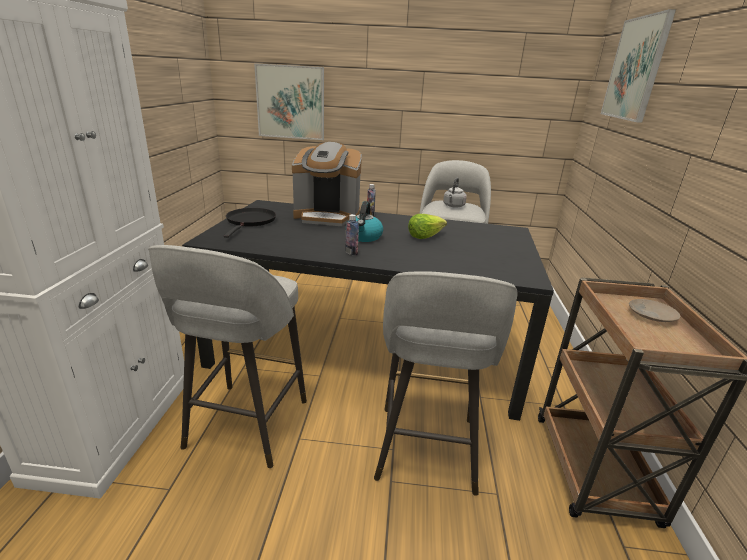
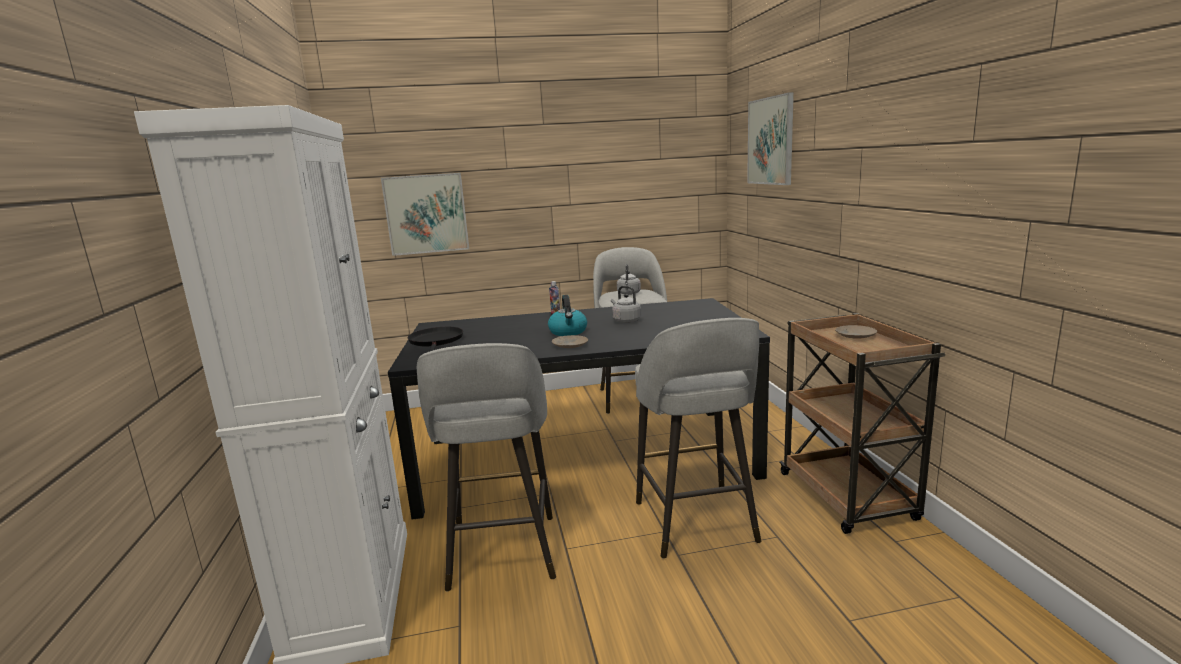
camera: 15 degrees left, 10 degrees down
(327, 217) = (513, 323): coffee machine -> none
(351, 253) = (569, 345): bottle -> beige plate
(424, 236) = (625, 321): lettuce -> grey kettle

